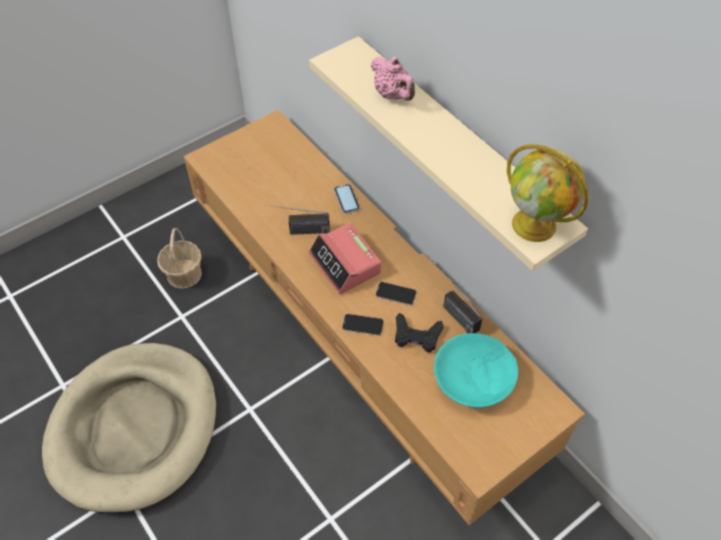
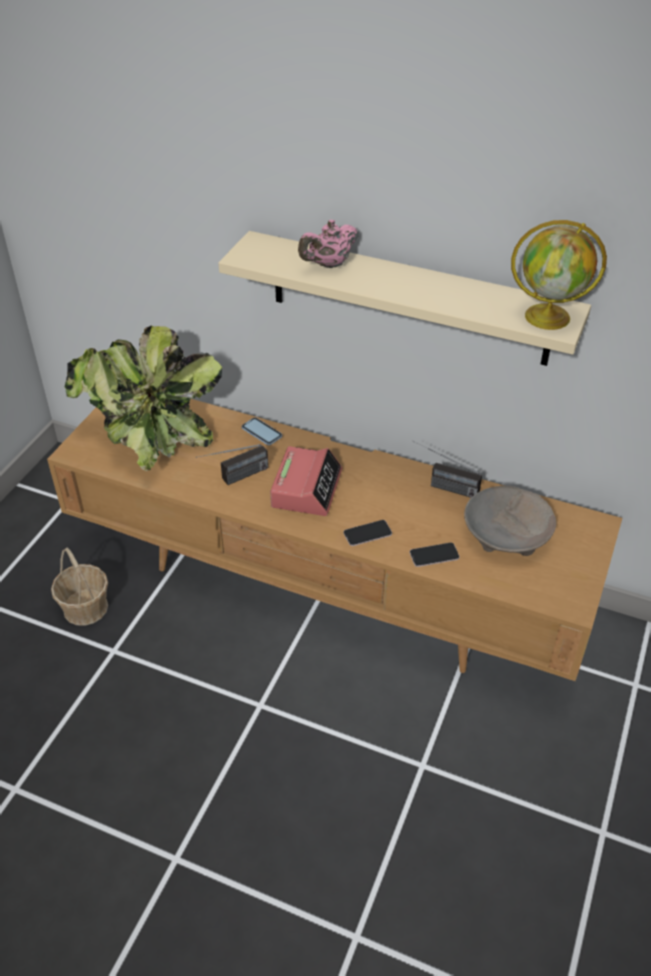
camera: 30 degrees left, 10 degrees down
(135, 428) = (140, 789): beige dog bed -> none
(261, 170) = (149, 440): none -> potted plant
(345, 264) = (306, 488): alarm clock -> alarm clock turned 105 degrees counterclockwise
(393, 95) = (329, 264): pink teapot -> pink teapot turned 120 degrees clockwise
(395, 294) = (377, 494): phone -> phone (434, 555)
(416, 336) = (426, 520): black game controller -> none
(472, 379) = (506, 534): turquoise bowl -> beige bowl

